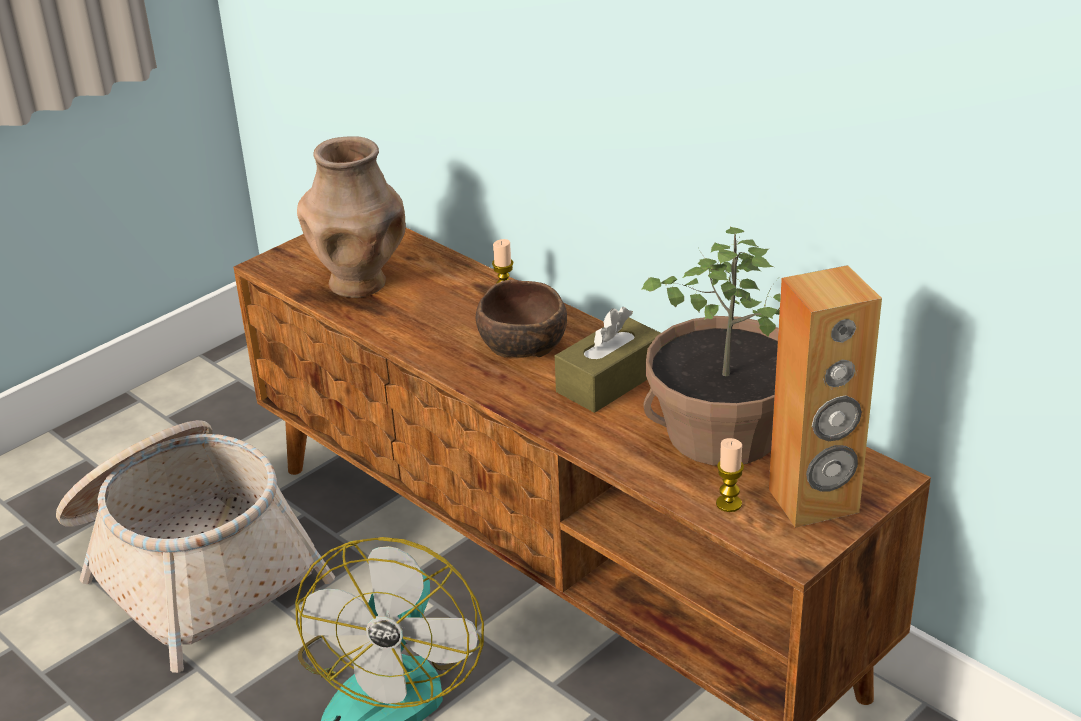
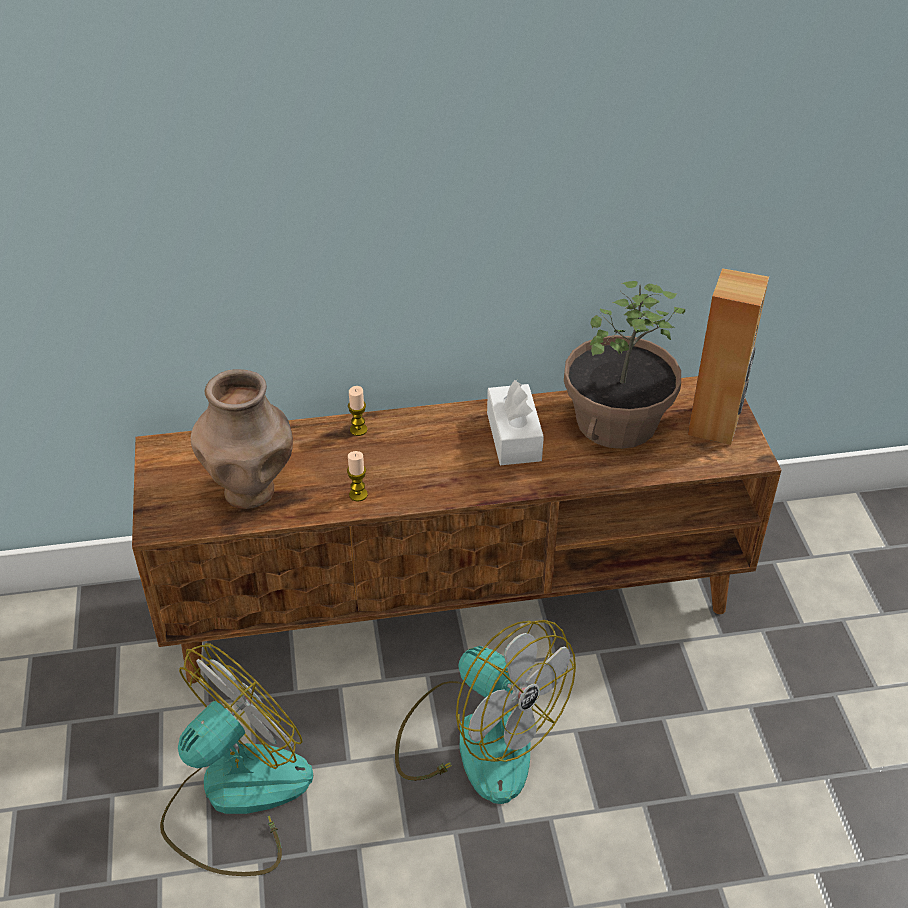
camera: 55 degrees left, 10 degrees up
(190, 564) = (235, 797): basket -> fan
(524, 344) = (428, 451): brown bowl -> none
(609, 381) = (513, 436): brown tissue box -> white tissue box
(728, 504) = (686, 457): candle -> candle (358, 494)

